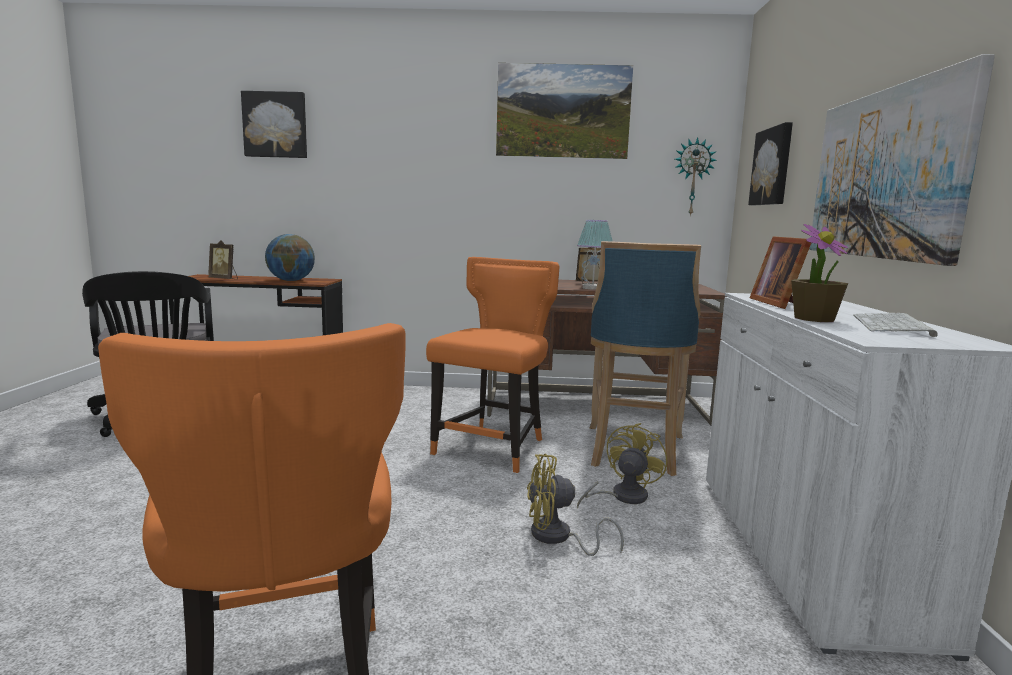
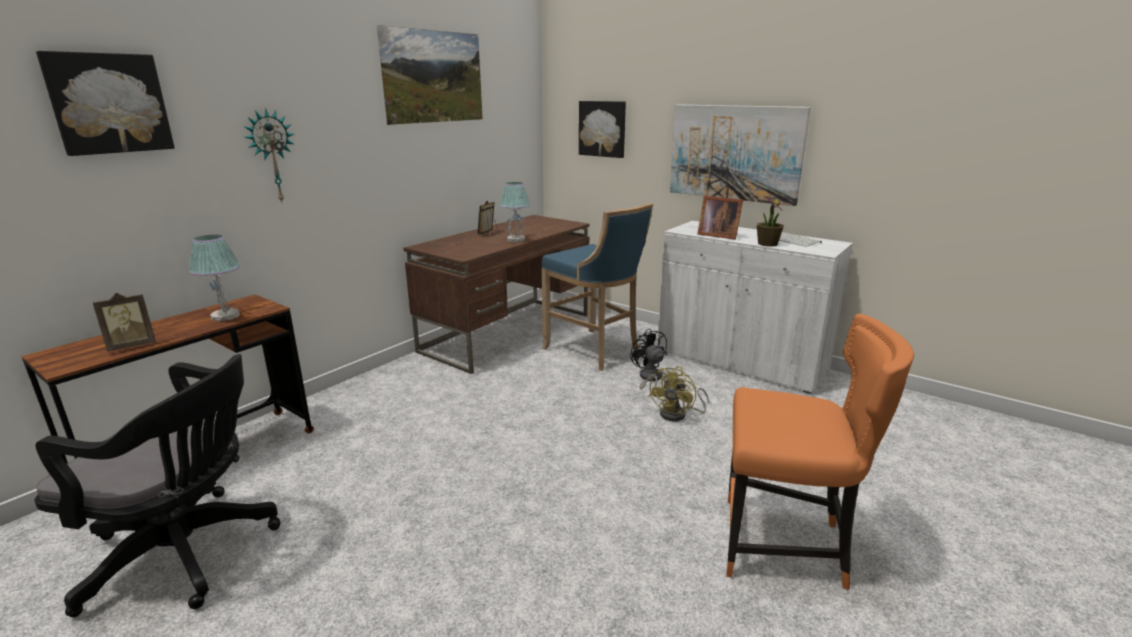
camera: 55 degrees left, 10 degrees up
(291, 281) = (226, 316): globe -> table lamp
(494, 447) = (533, 391): orange chair -> none
(622, 497) = (649, 378): yellow fan -> black fan
(693, 177) = (521, 131): wall clock -> wall clock (271, 156)

